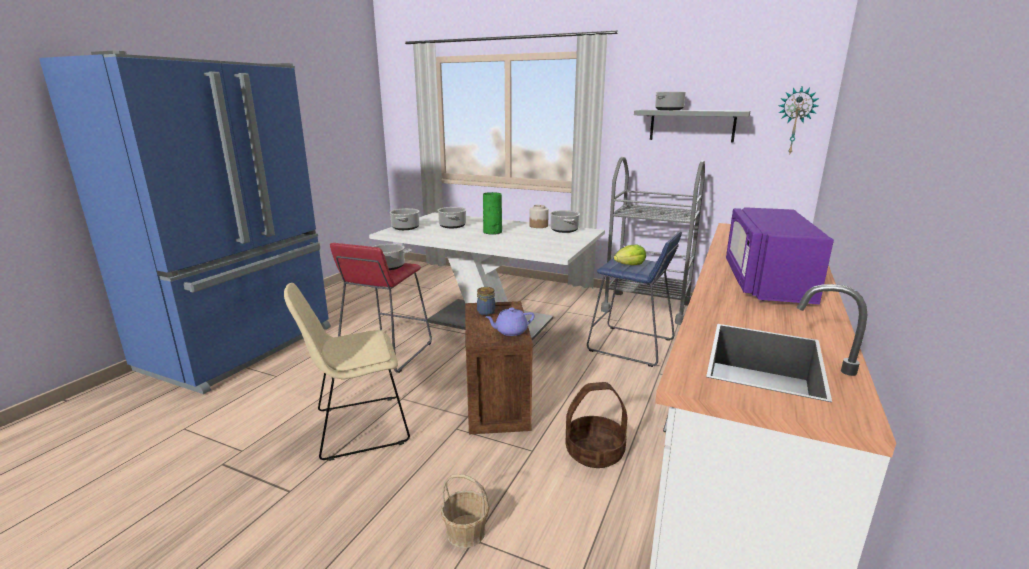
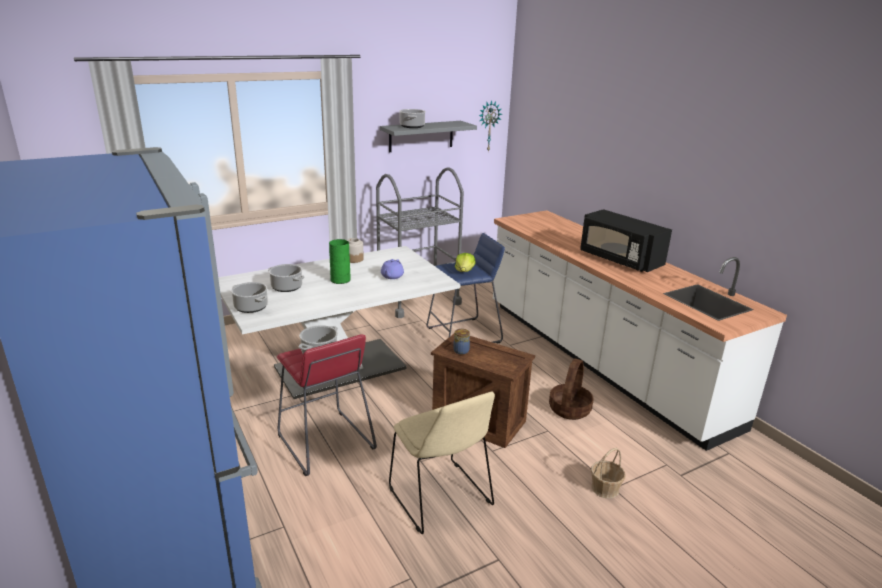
camera: 55 degrees left, 5 degrees up
(357, 427) = (441, 499): beige chair -> beige chair turned 45 degrees counterclockwise
(510, 331) = (506, 355): purple teapot -> purple teapot (392, 276)
(564, 230) = (382, 256): cooking pot -> none
(766, 283) = (619, 260): purple microwave -> black microwave

